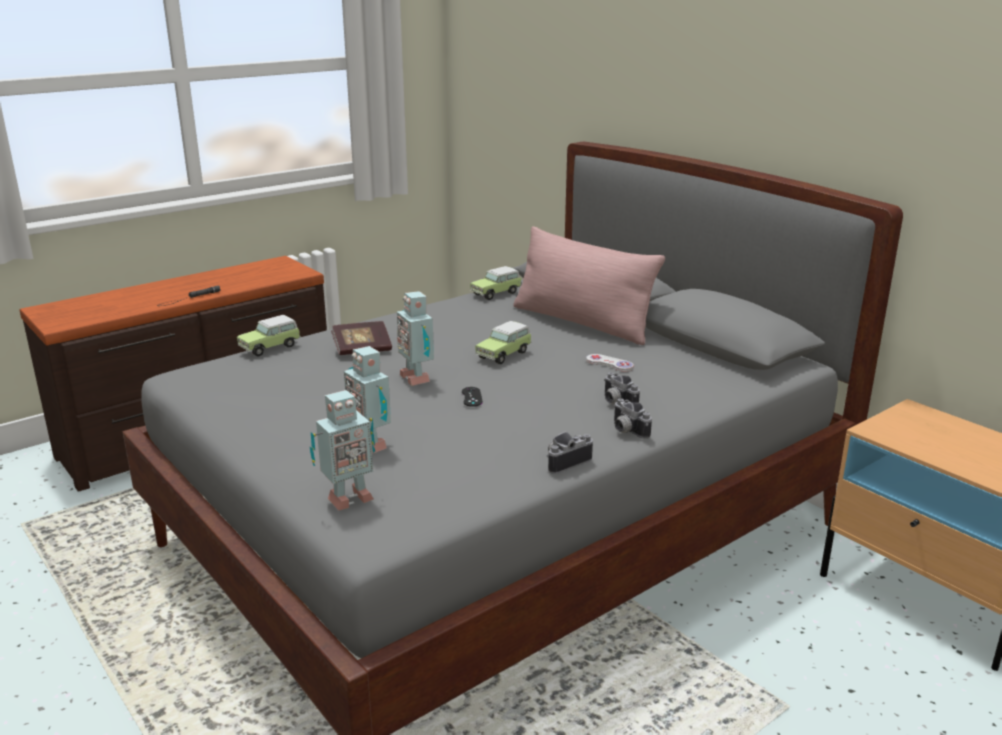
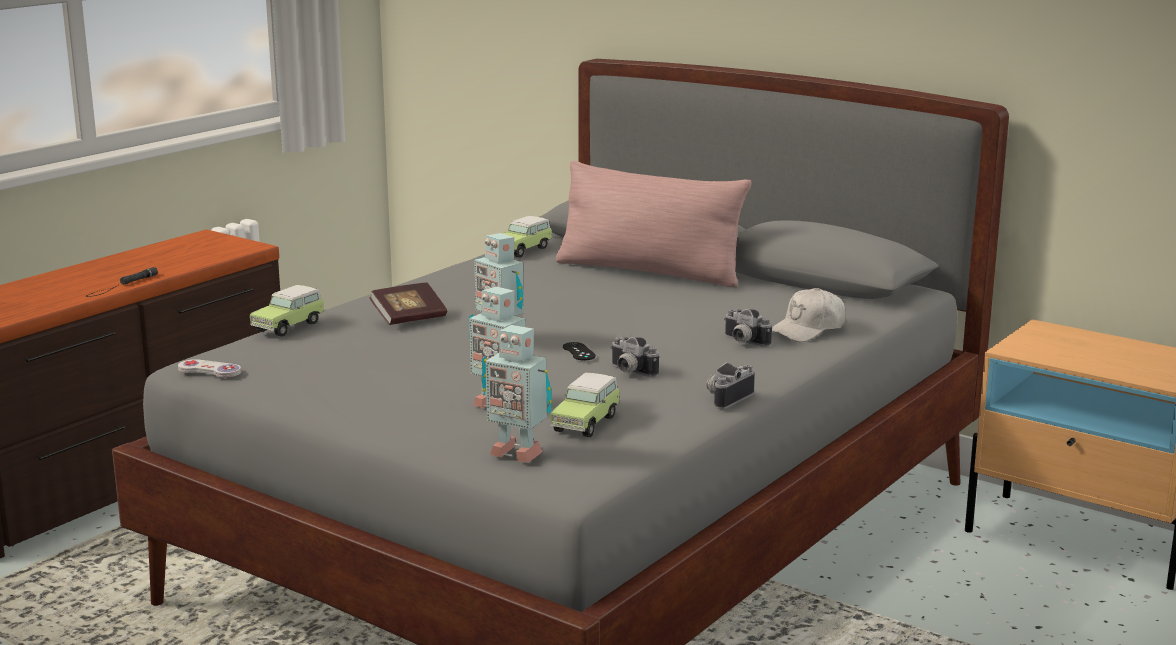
camera: 15 degrees left, 5 degrees down
(347, 498) = (516, 452): toy robot -> toy robot turned 75 degrees clockwise
(505, 354) = (584, 309): toy car -> toy car (586, 422)
(609, 364) = (710, 308): white game controller -> white game controller (209, 370)
(626, 431) = (772, 366): camera -> camera (629, 372)
(680, 395) = (808, 330): none -> white cap

